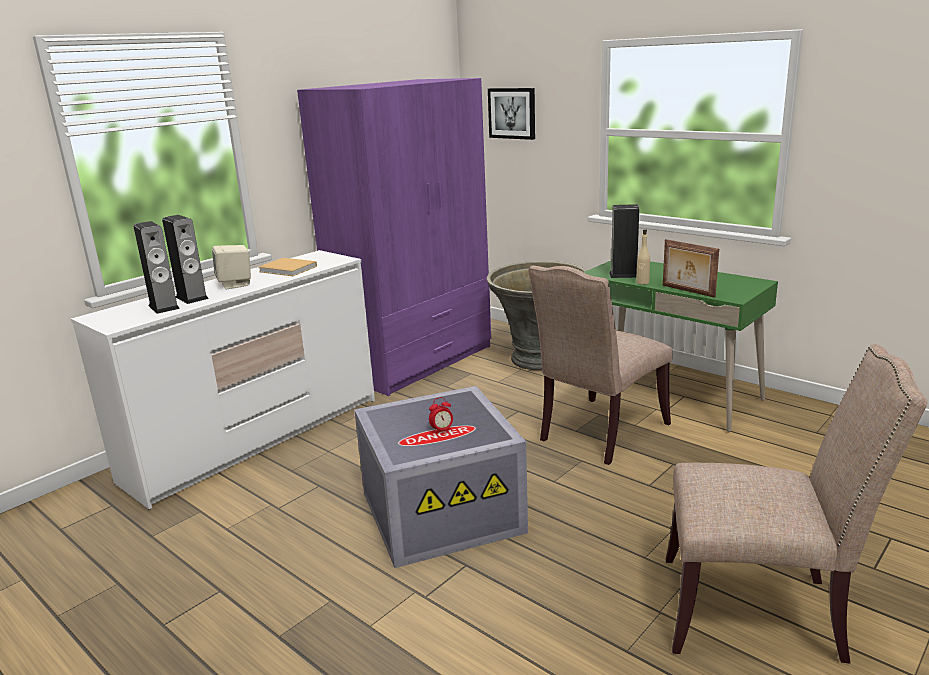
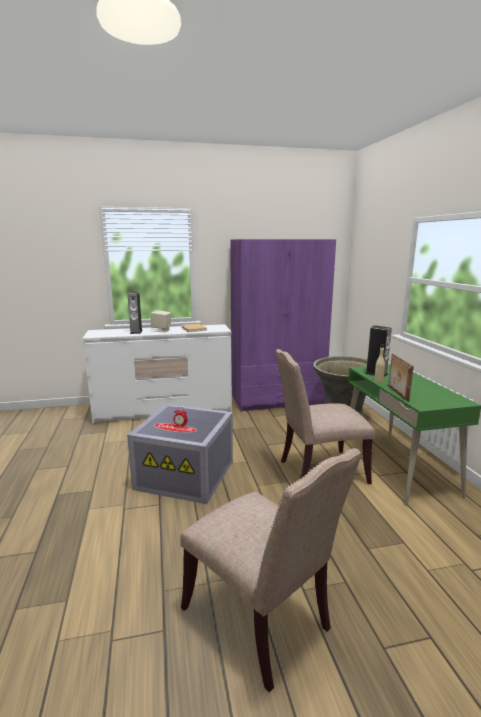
camera: 35 degrees right, 5 degrees down
(164, 307) = (120, 333): speaker -> none
(512, 113) = (369, 263): picture -> none

